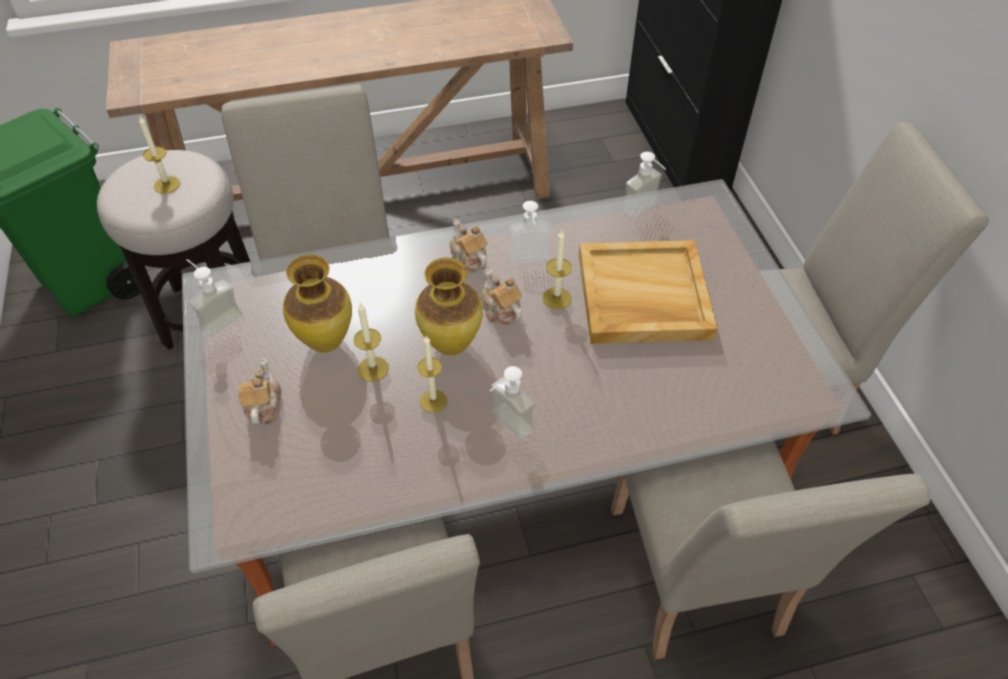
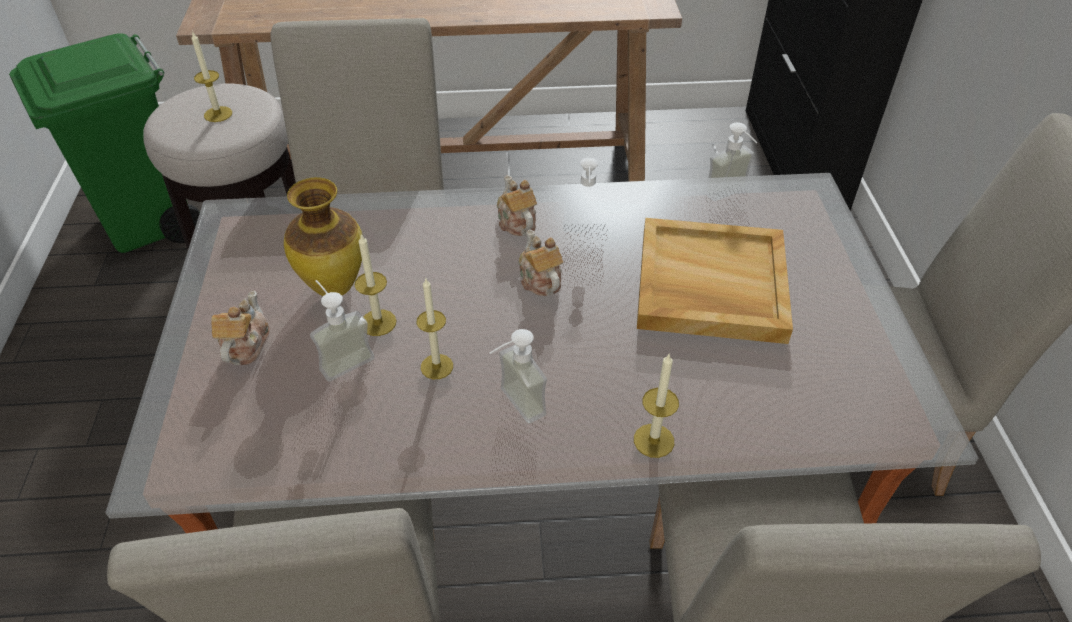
camera: 10 degrees right, 5 degrees down
(216, 318) = (225, 248): soap dispenser -> soap dispenser (342, 357)
(451, 346) = (472, 310): vase -> none
(556, 298) = (607, 274): candle -> candle (653, 440)

